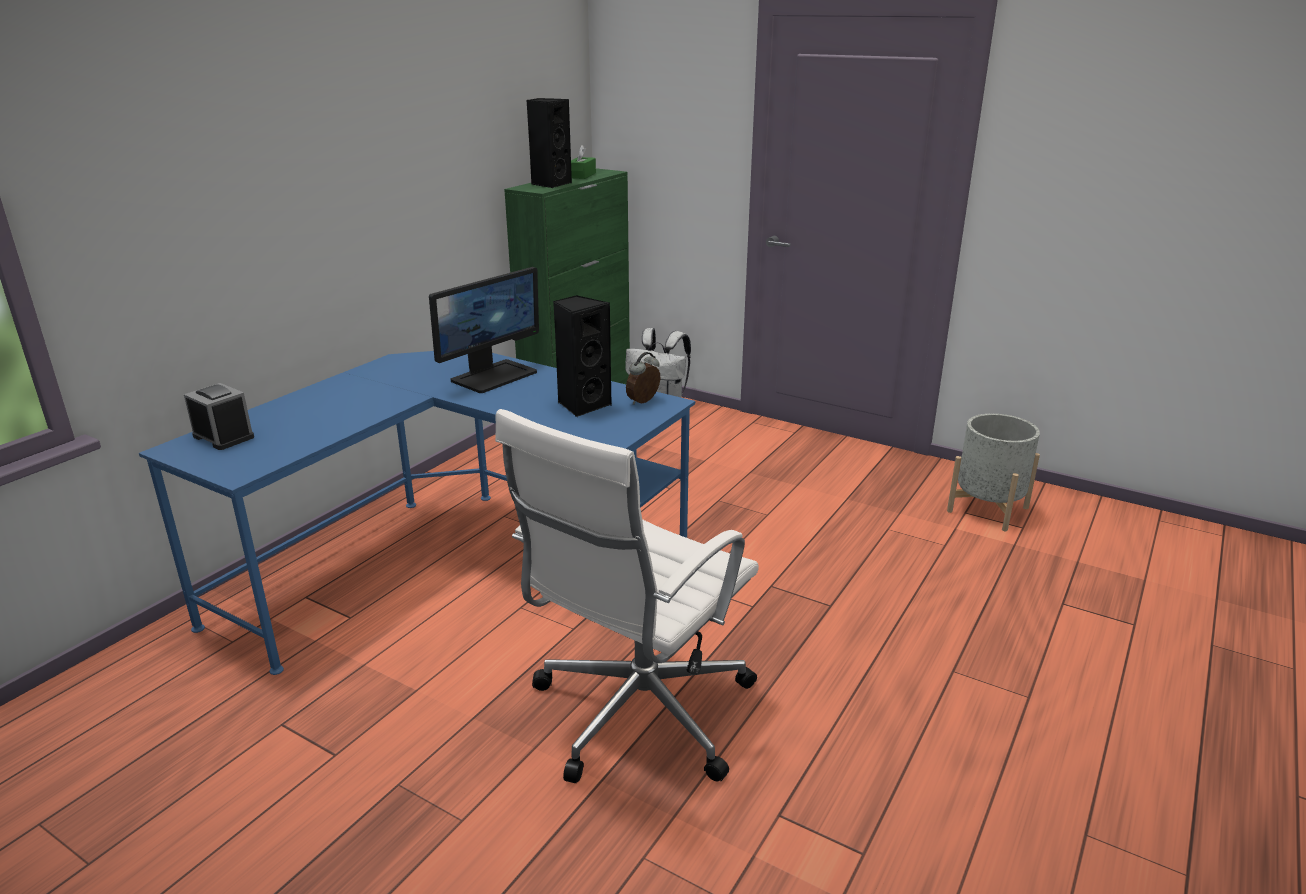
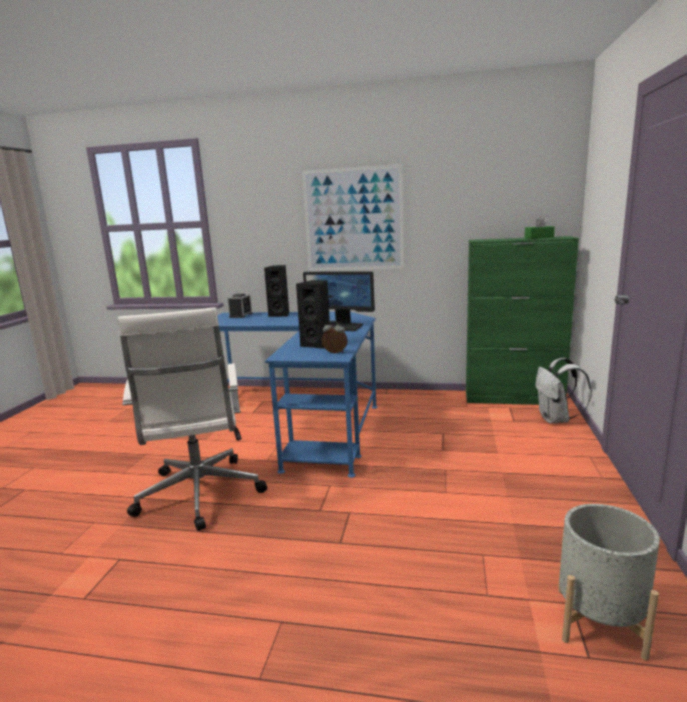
camera: 70 degrees right, 10 degrees down
(346, 175) = (353, 220): none -> picture
(550, 184) = (498, 239): black speaker -> black speaker (280, 314)
(637, 714) = (199, 495): white office chair -> white office chair turned 120 degrees counterclockwise

